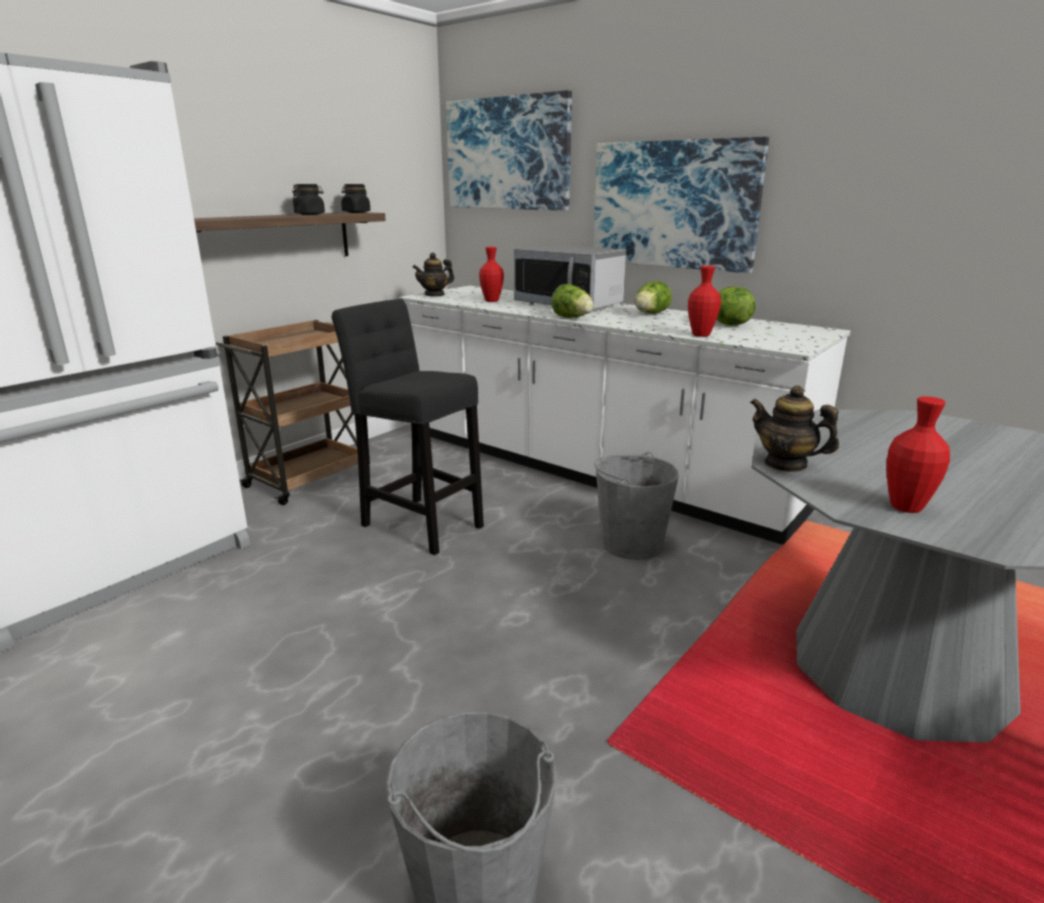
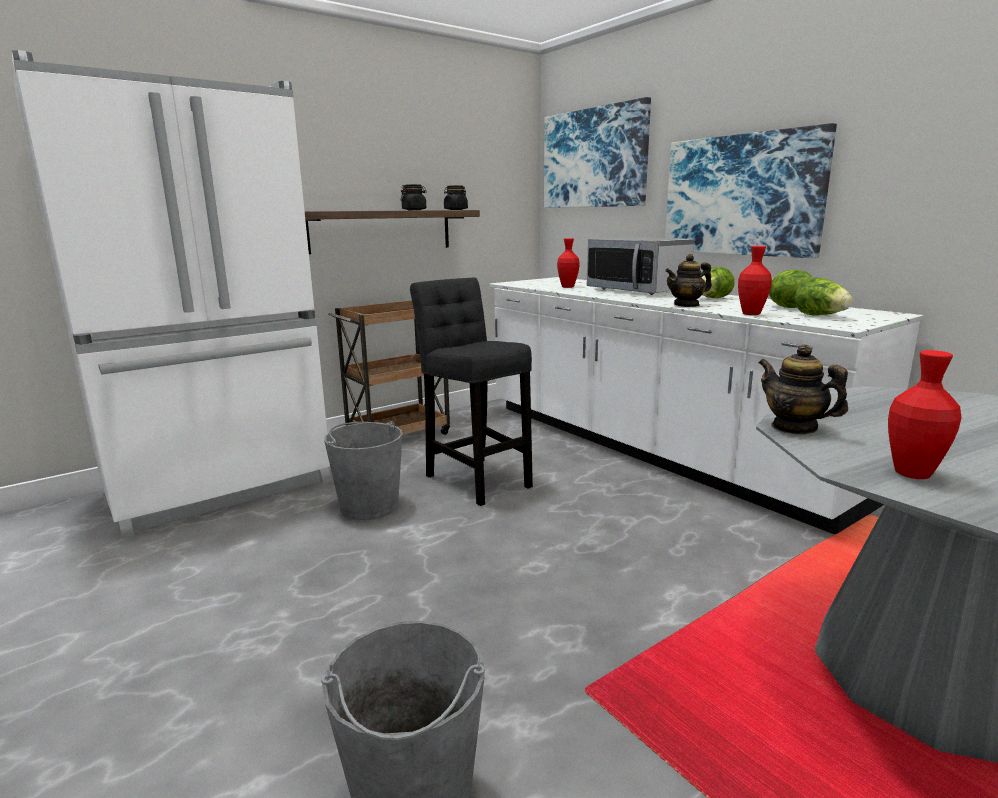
camera: 15 degrees right, 5 degrees down
(434, 295) = (521, 282): teapot -> teapot (686, 305)
(572, 318) = (632, 299): lettuce -> lettuce (820, 316)
(631, 543) = (670, 516): grey bucket -> grey bucket (369, 506)

